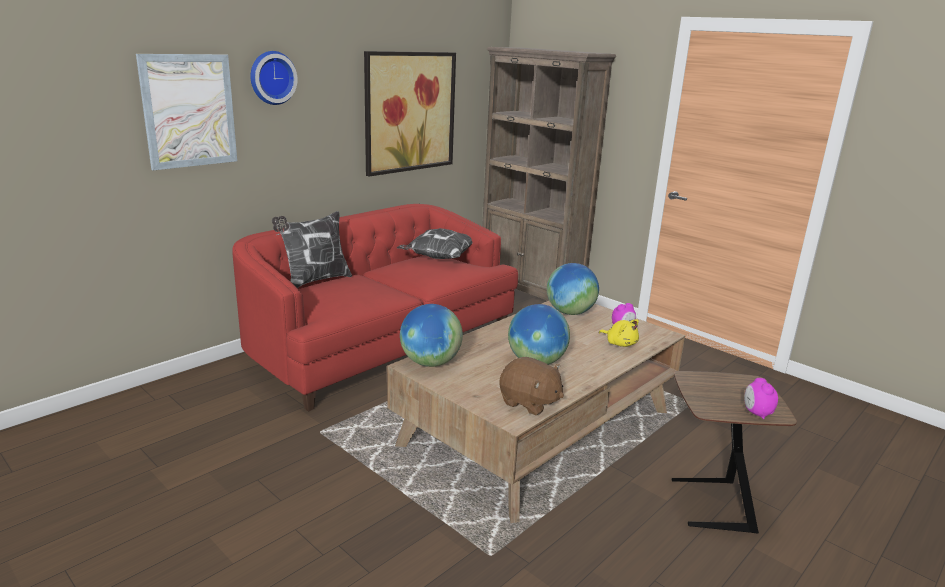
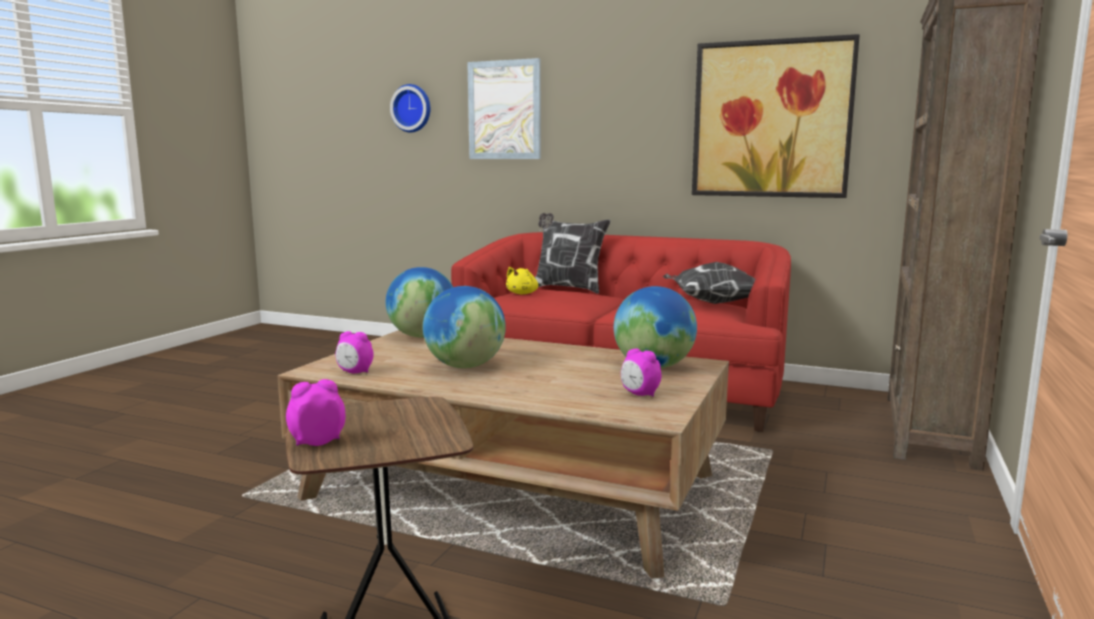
camera: 70 degrees right, 10 degrees down
(271, 77) = (583, 79): wall clock -> wall clock (412, 108)
(529, 402) = (355, 372): brown plush toy -> alarm clock
(620, 343) = (578, 396): yellow plush toy -> yellow plush toy (523, 293)

